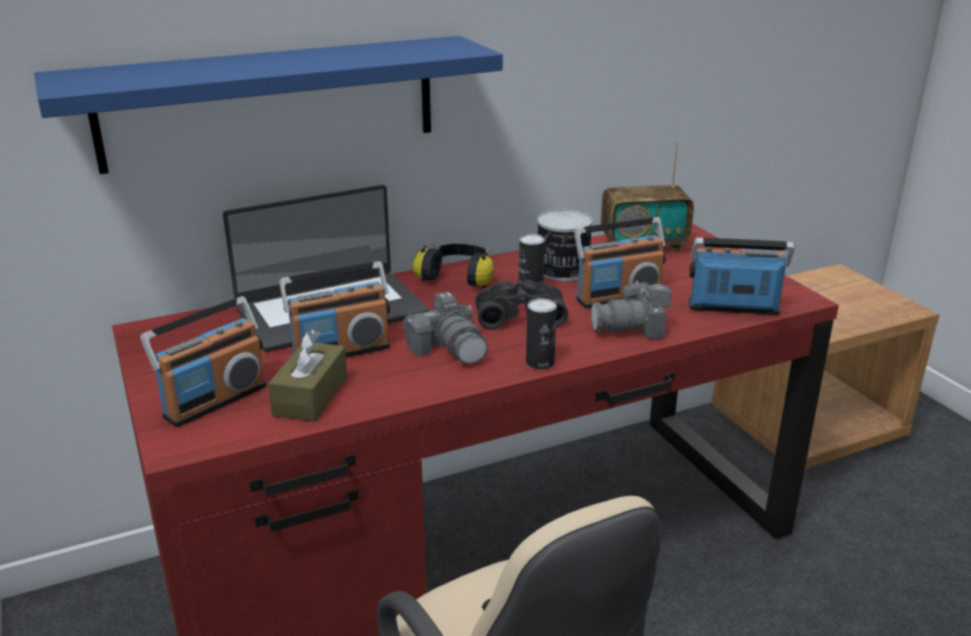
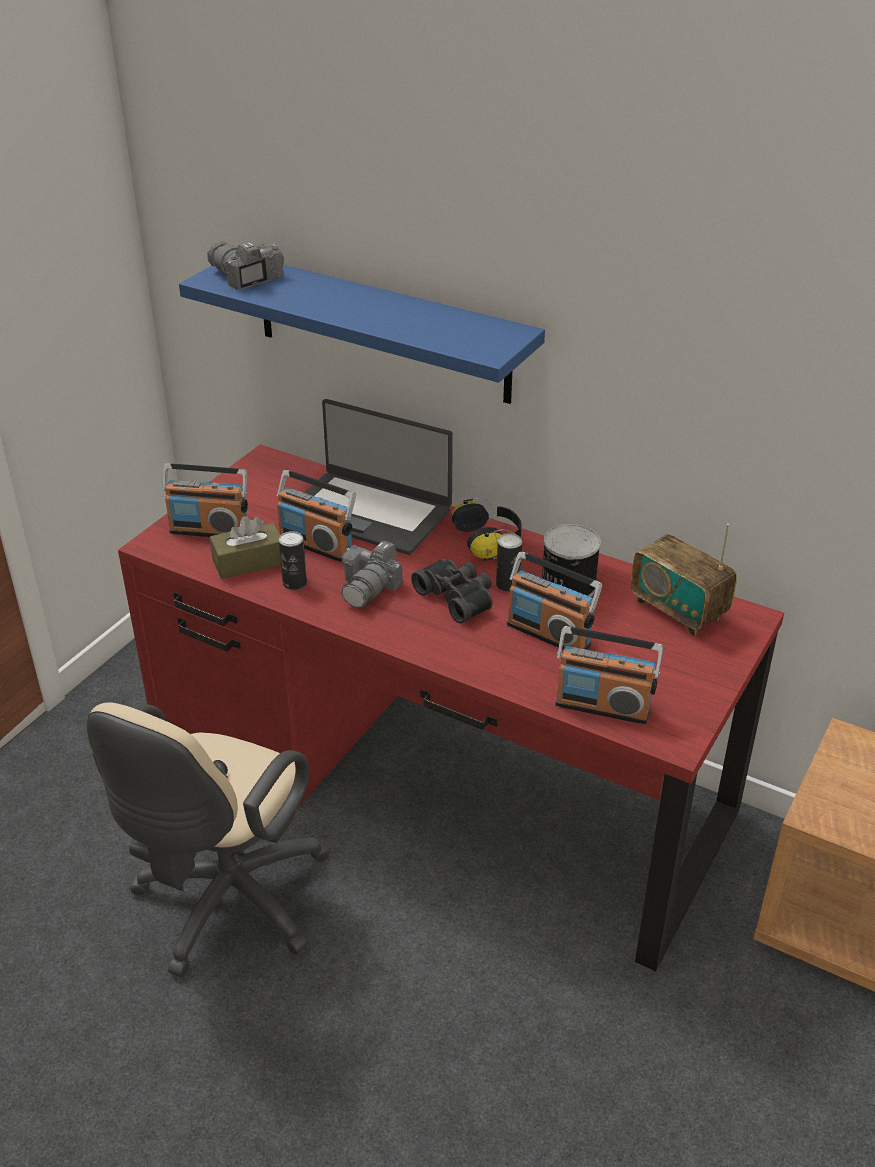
camera: 55 degrees right, 10 degrees up
(540, 362) = (391, 637): can -> can (294, 583)
(632, 327) = (500, 662): camera -> camera (245, 277)
(733, 308) = (603, 706): radio -> radio turned 135 degrees clockwise

